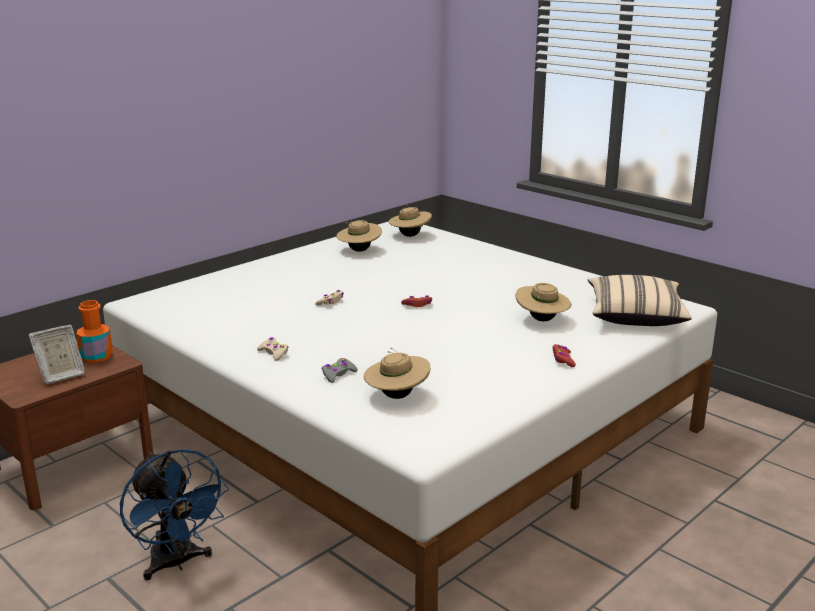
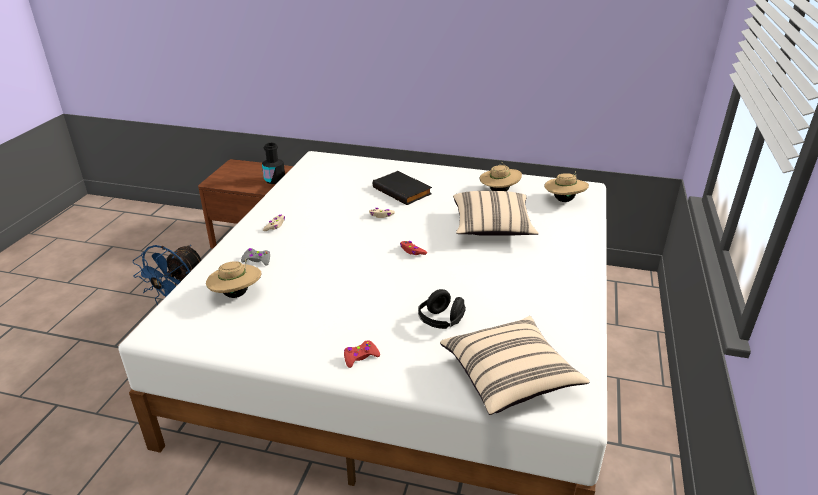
camera: 60 degrees right, 10 degrees up
(60, 376) = (242, 181): picture frame -> none
(96, 356) = (274, 180): orange bottle -> black bottle
(293, 282) = (403, 190): none -> black book
(419, 269) = (492, 228): none -> beige pillow
(542, 320) = (441, 321): beige hat -> black headphones

